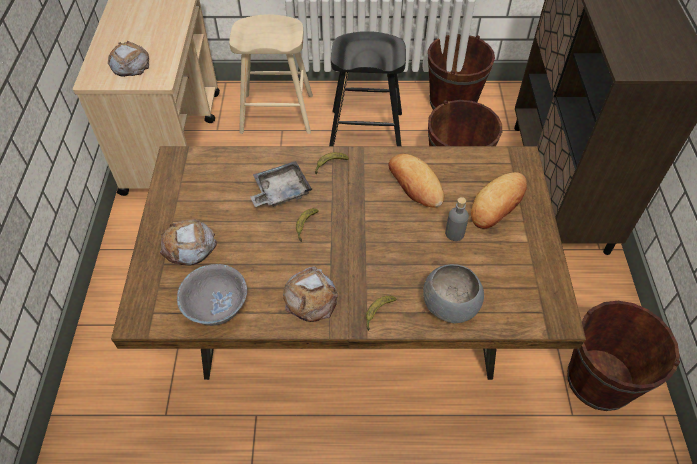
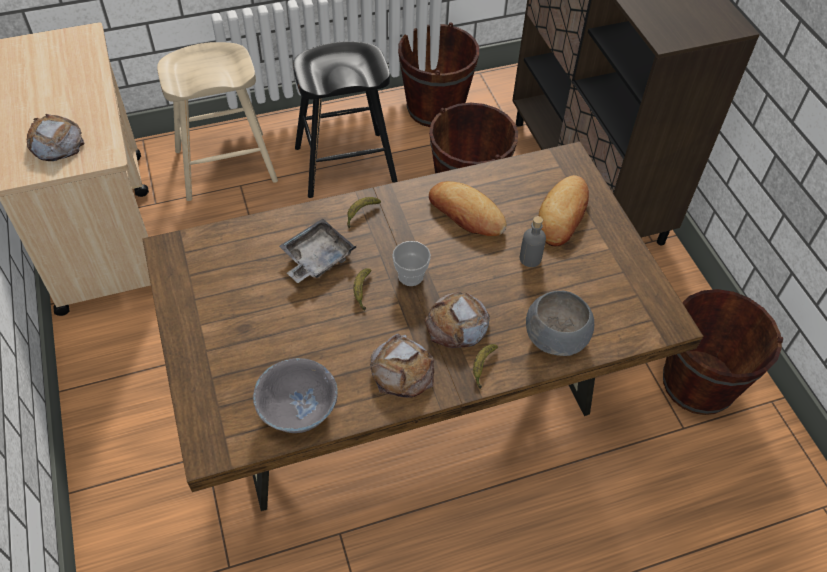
camera: 20 degrees left, 0 degrees up
(188, 246) = (233, 349): bread -> bread (457, 324)
(349, 223) = (410, 276): none -> cup

